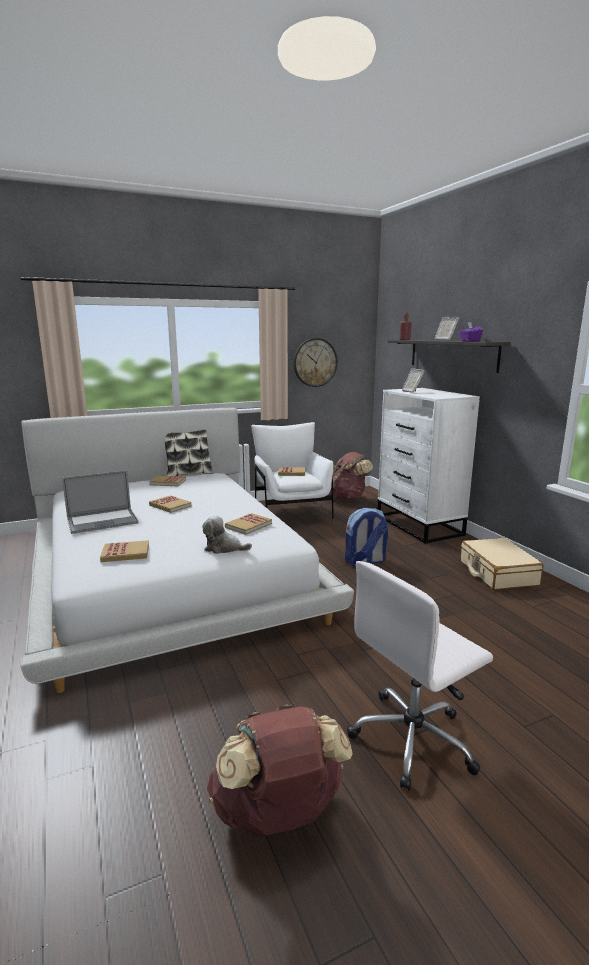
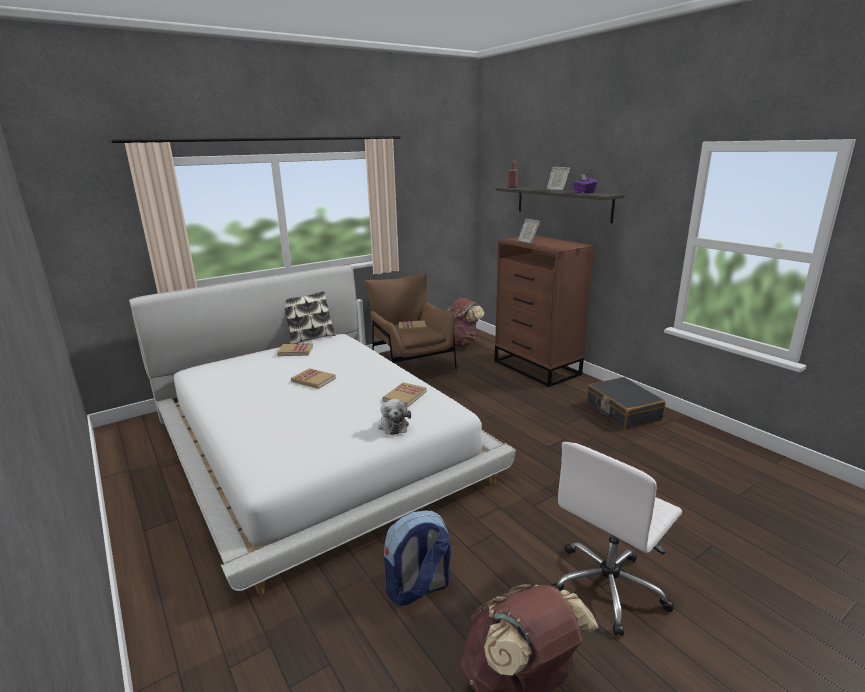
camera: 10 degrees left, 5 degrees up
(102, 521) = (252, 406): laptop -> none
(125, 553) = (298, 443): book -> none
(224, 548) = (393, 425): plush toy -> plush toy turned 105 degrees counterclockwise
(291, 514) = (412, 366): white armchair -> brown armchair
(315, 362) = (421, 211): wall clock -> none
(365, 561) = (501, 412): backpack -> backpack (418, 589)
(419, 525) = (537, 368): white dresser -> brown dresser
(497, 573) = (622, 411): beige suitcase -> black suitcase

